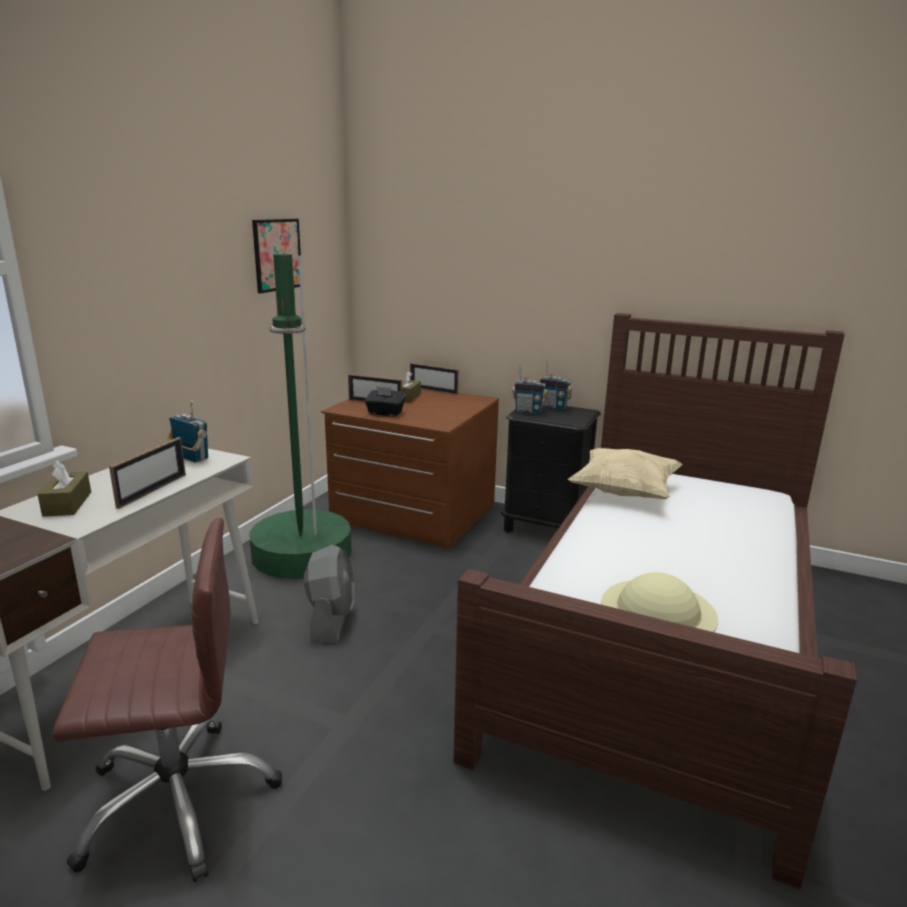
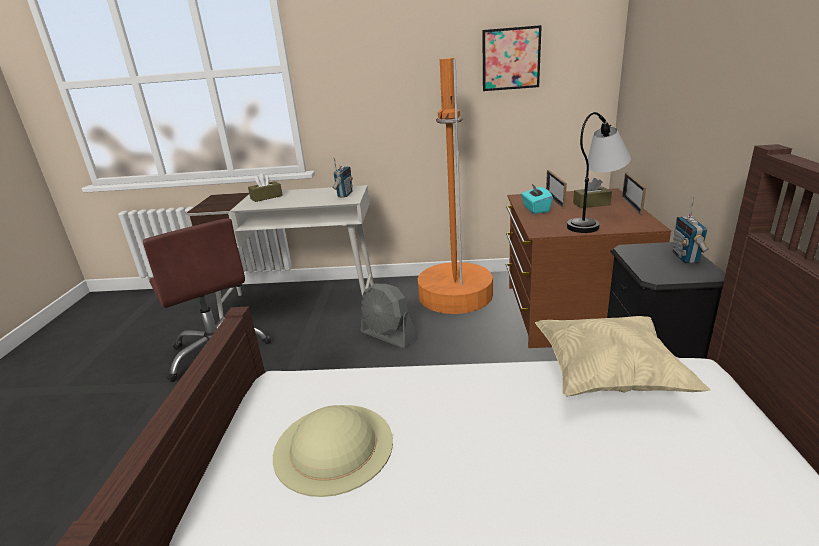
camera: 70 degrees right, 5 degrees up
(152, 490) = (292, 203): picture frame -> none
(301, 554) = (455, 296): green floor lamp -> orange floor lamp
(331, 620) = (388, 336): grey fan -> grey fan turned 60 degrees clockwise
(385, 413) = (535, 209): black tissue box -> turquoise tissue box
(449, 407) = (595, 221): none -> table lamp
(528, 412) = (643, 250): radio -> none

